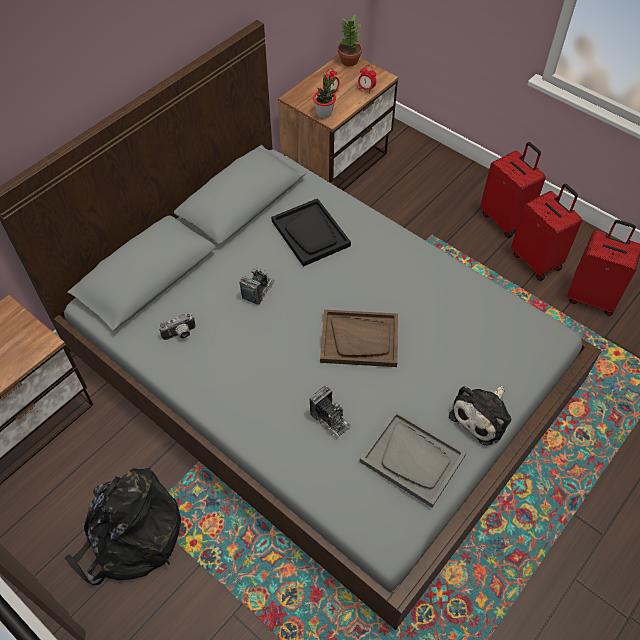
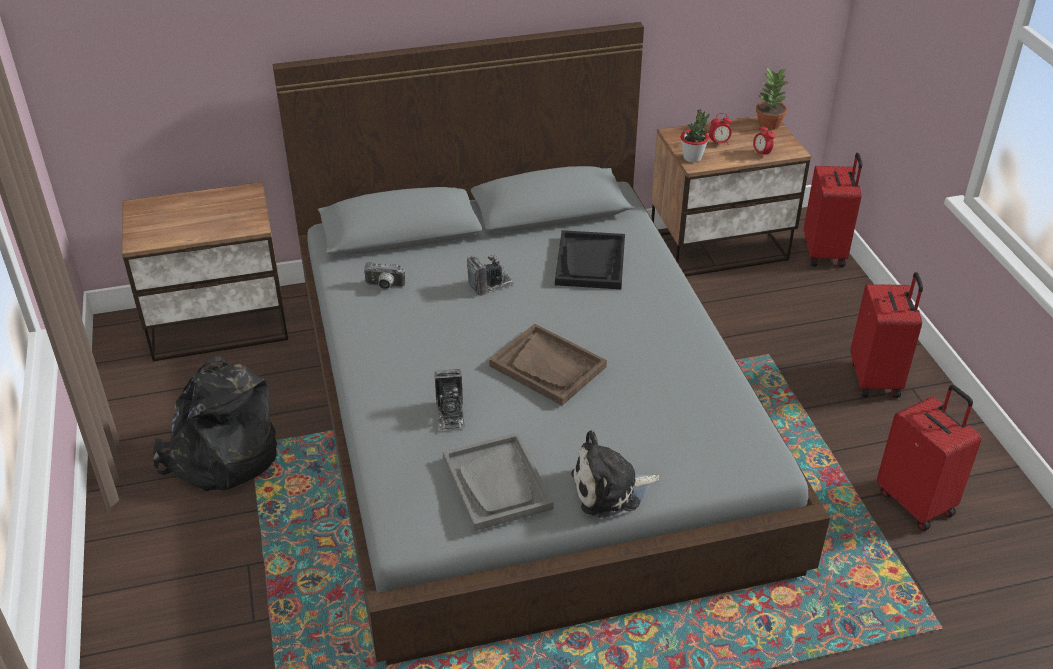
camera: 35 degrees right, 15 degrees down
(537, 261) = (878, 435): red suitcase -> red suitcase (825, 252)

